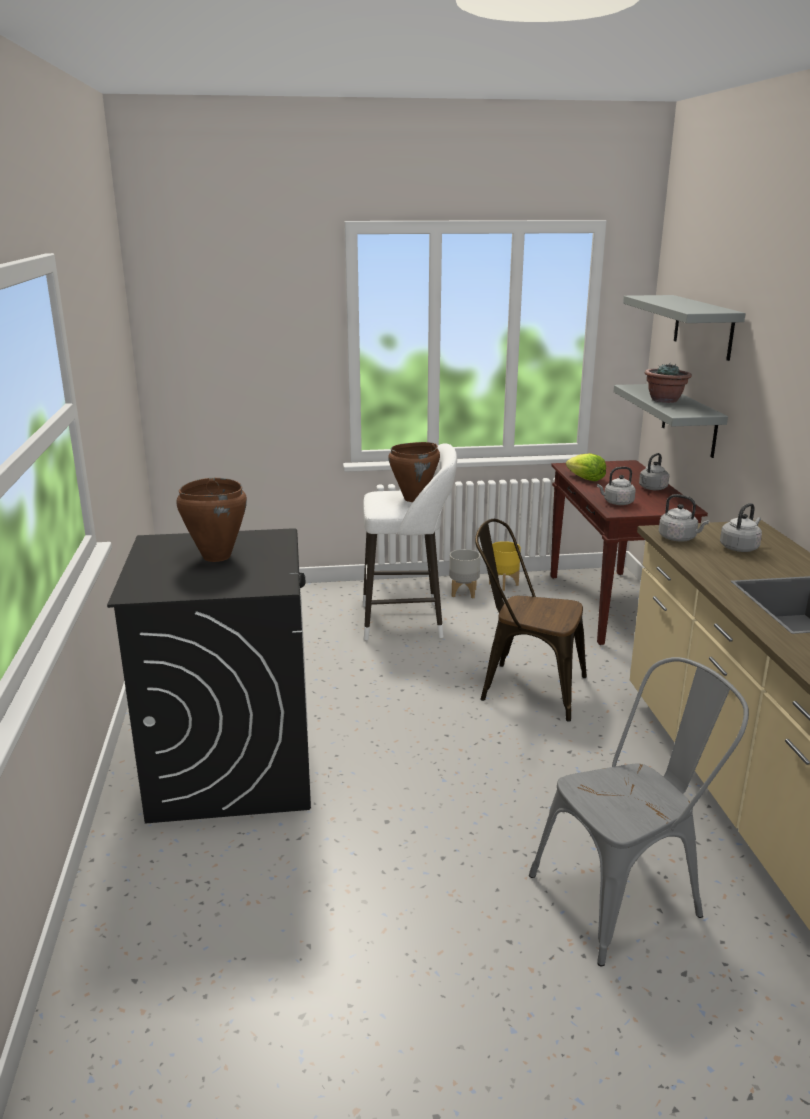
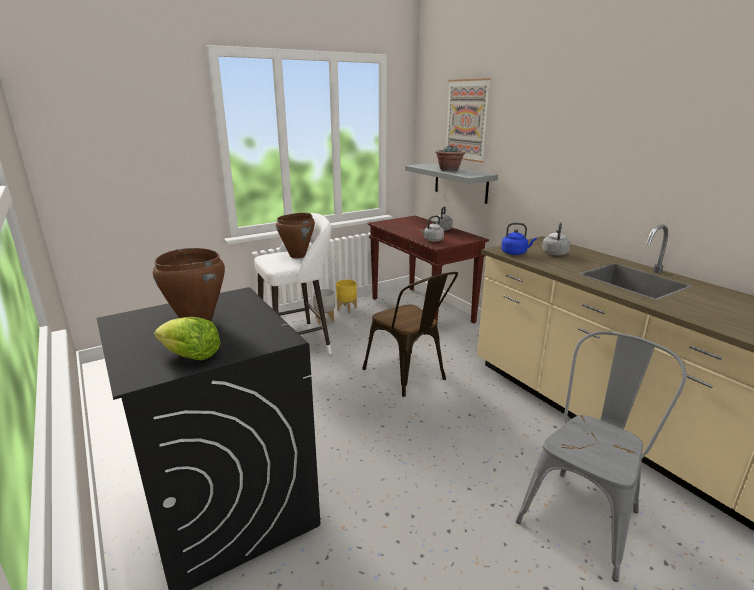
camera: 25 degrees left, 0 degrees up
(524, 687) = (409, 376): brown chair -> brown chair turned 120 degrees counterclockwise
(585, 479) = (398, 229): lettuce -> lettuce (190, 356)
(679, 538) = (515, 253): grey kettle -> blue kettle
(703, 326) = (467, 120): grey shelf -> picture

